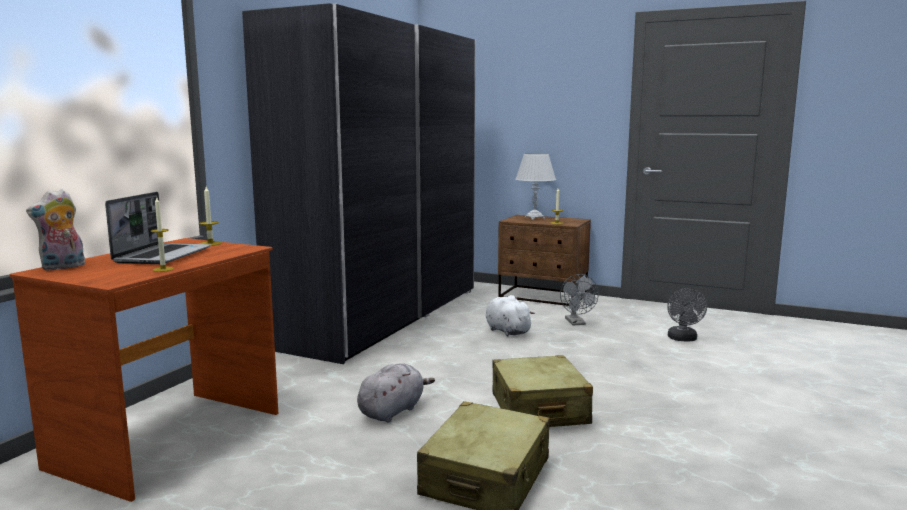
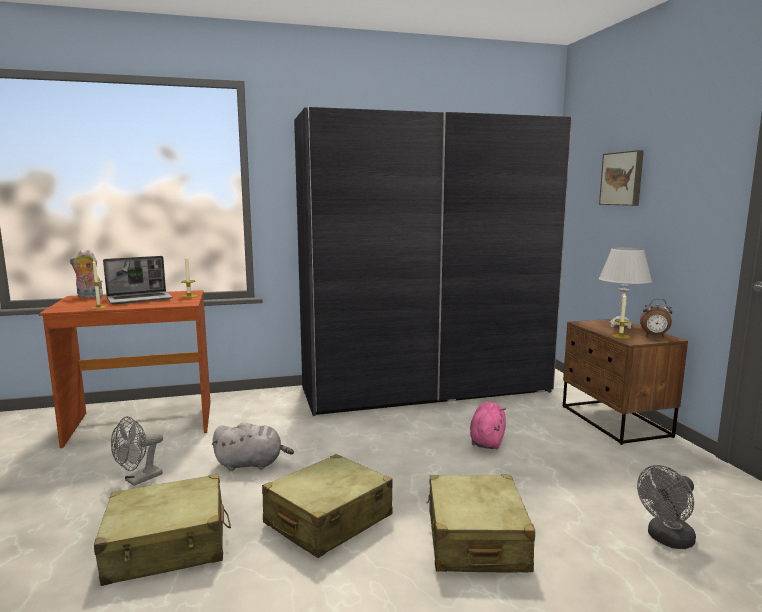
camera: 50 degrees right, 0 degrees up
(505, 96) = (622, 178): none -> picture
(506, 331) = (487, 440): white plush toy -> pink plush toy
(569, 219) = (654, 336): none -> alarm clock
(576, 323) = (578, 462): grey fan -> grey fan (139, 480)
(626, 377) = (475, 540): none -> beige suitcase

